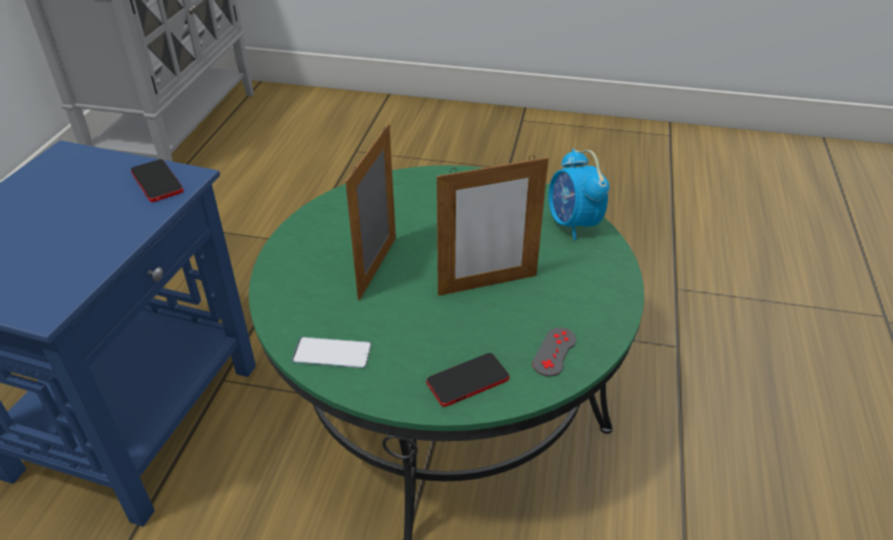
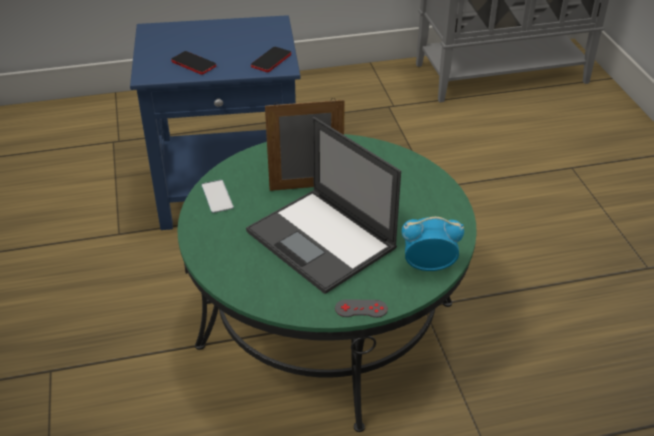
camera: 65 degrees right, 0 degrees up
(467, 380) = (224, 258): phone -> phone (193, 64)
(487, 284) = (322, 240): picture frame -> laptop
(554, 352) = (273, 290): grey game controller -> grey game controller (361, 309)
(573, 224) = (428, 265): alarm clock -> alarm clock turned 45 degrees clockwise

